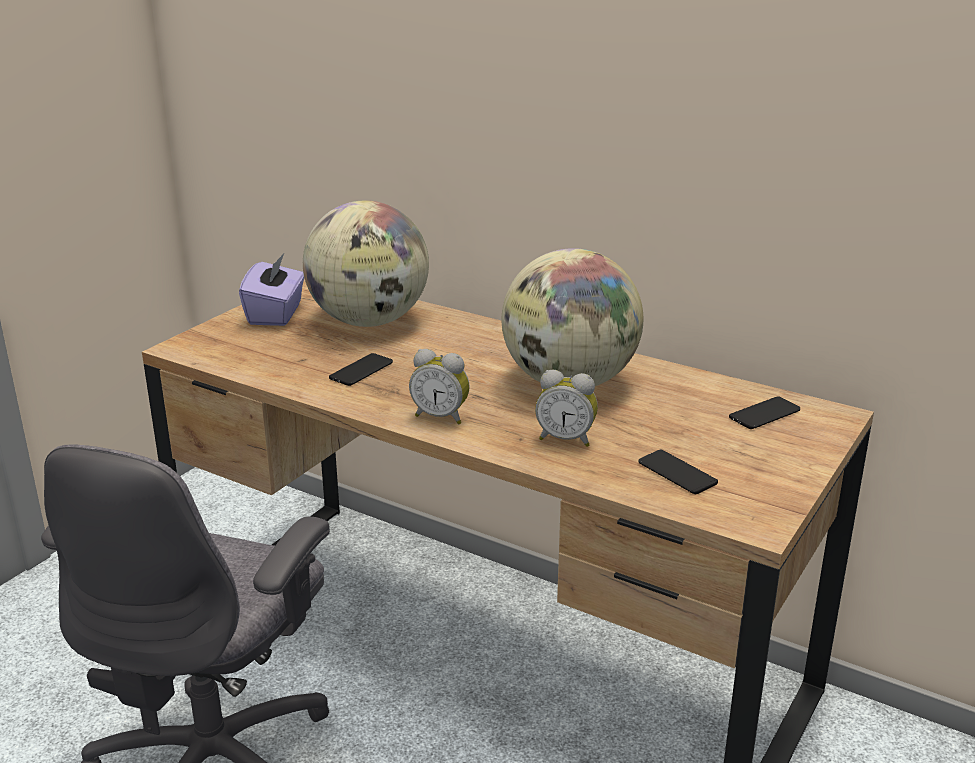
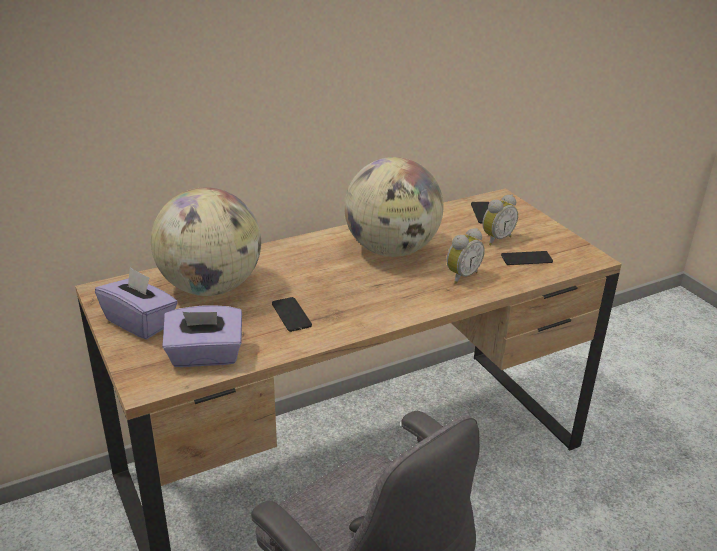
camera: 60 degrees left, 5 degrees up
(248, 355) = (205, 356): none -> purple tissue box
(441, 416) = (393, 306): alarm clock -> alarm clock (496, 239)

